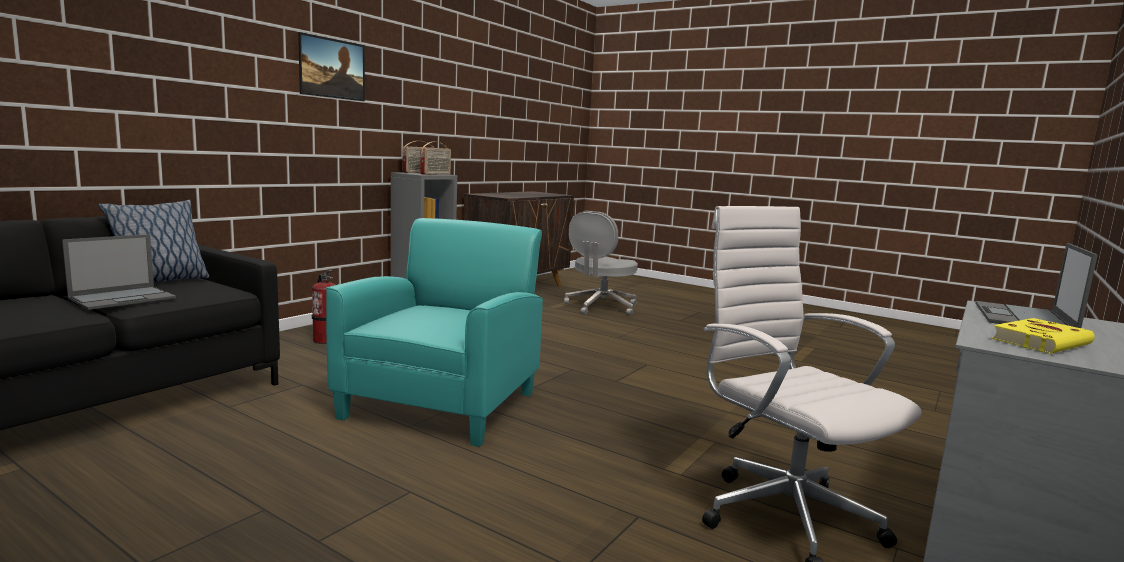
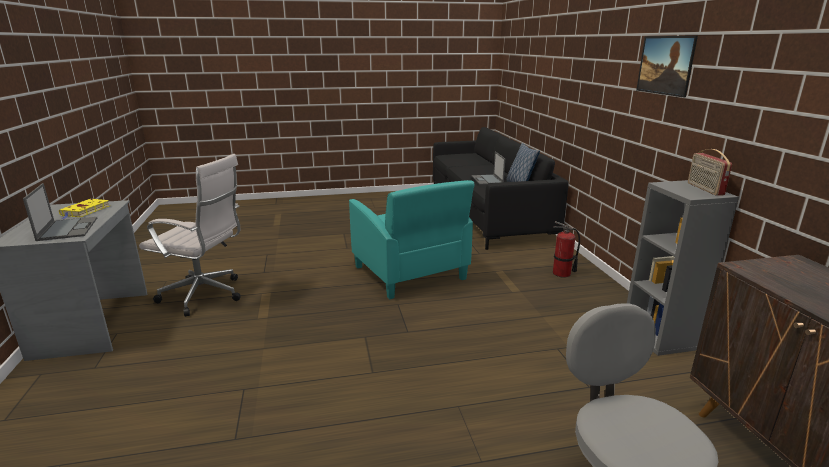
camera: 135 degrees right, 10 degrees up
(436, 174) = (680, 191): radio -> none

